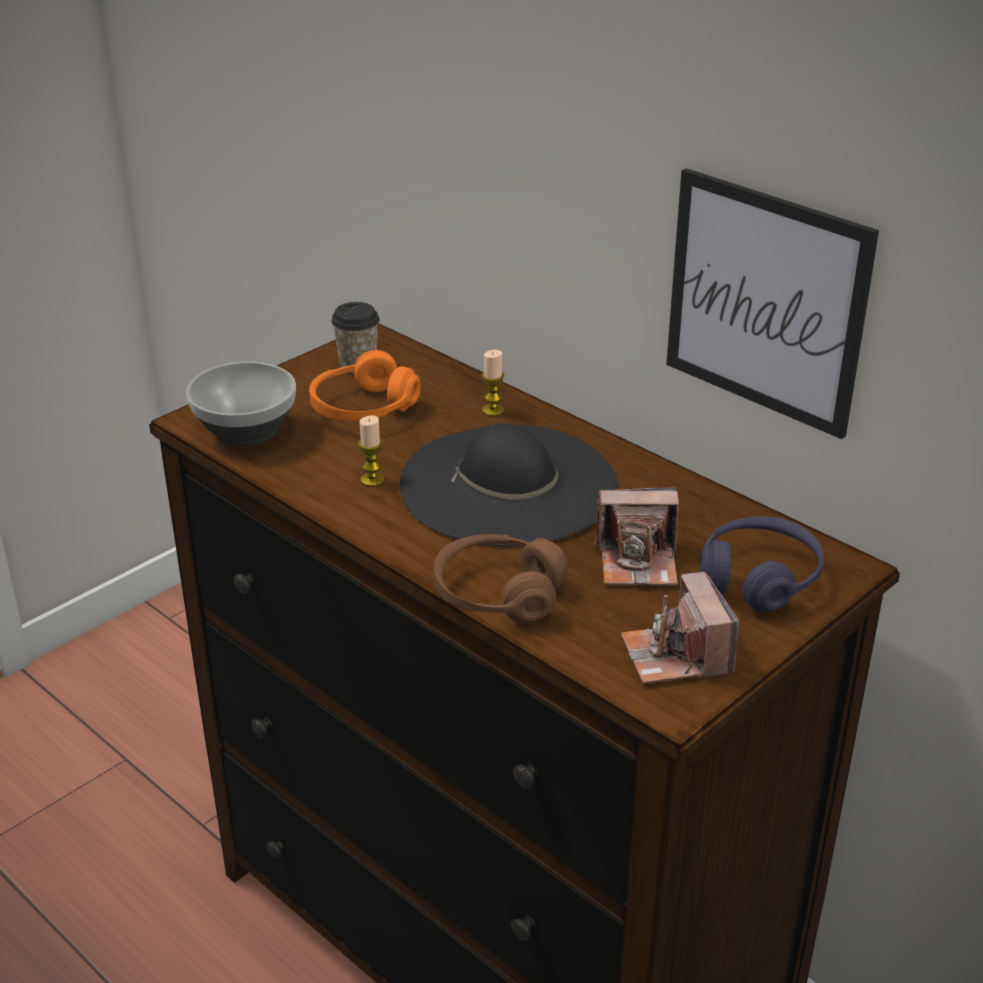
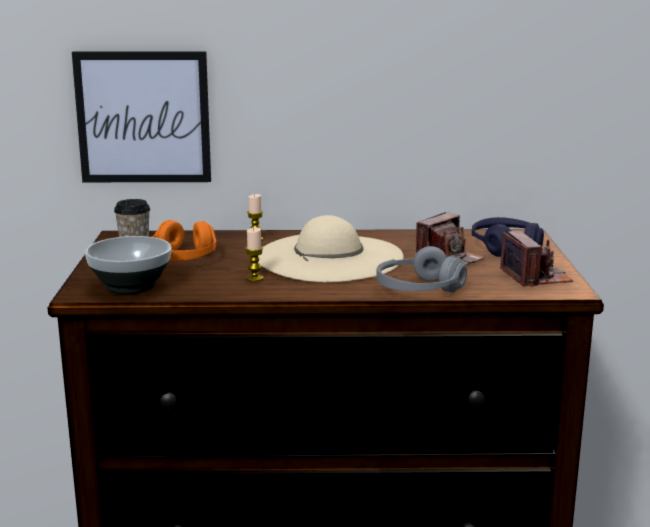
camera: 45 degrees left, 15 degrees down
(498, 594) = (418, 289): brown headphones -> grey headphones
(508, 484) = (328, 257): black hat -> beige hat
(676, 655) = (535, 278): camera -> camera turned 135 degrees counterclockwise
(766, 301) = (431, 104): picture -> picture (143, 117)

